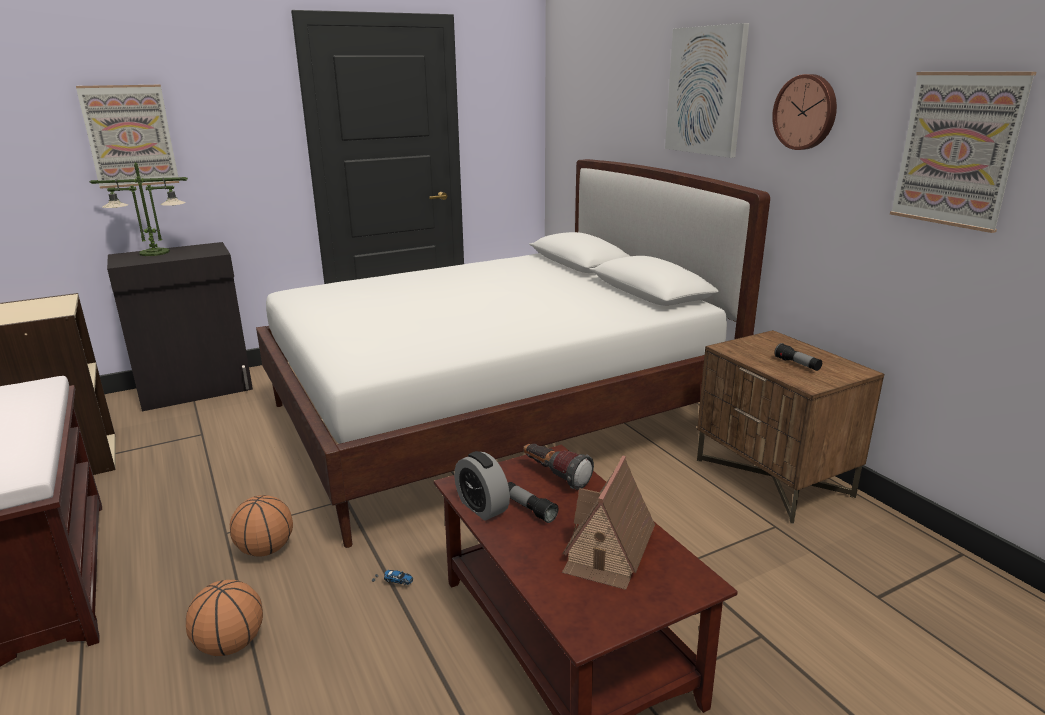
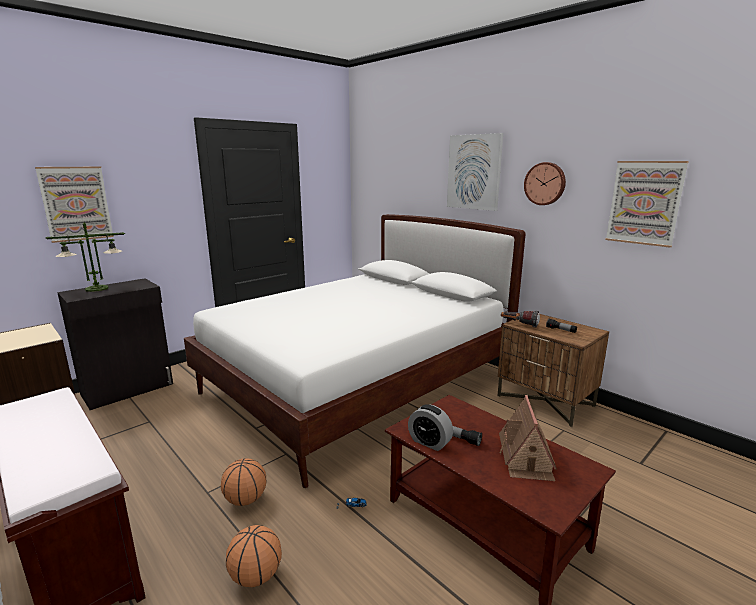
camera: 15 degrees left, 5 degrees down
(554, 476) = (460, 415): flashlight -> flashlight (519, 325)

